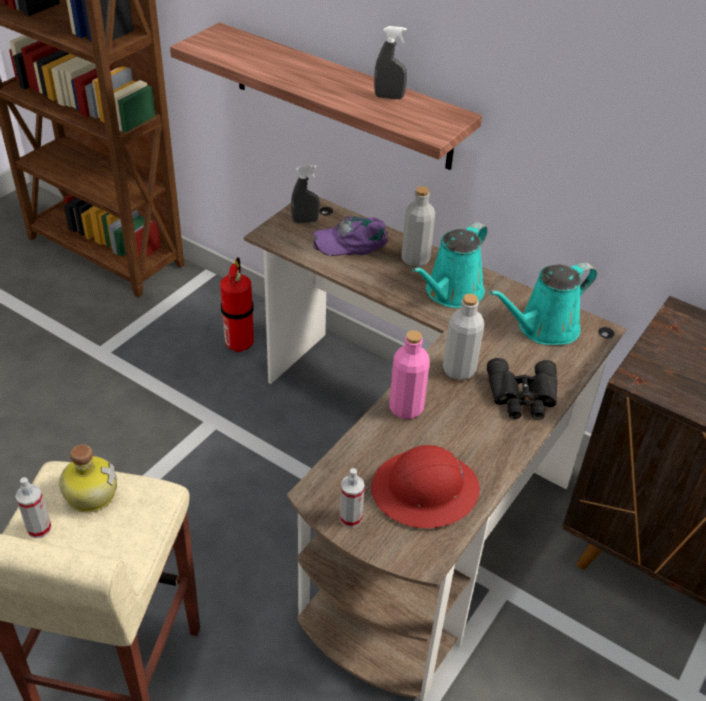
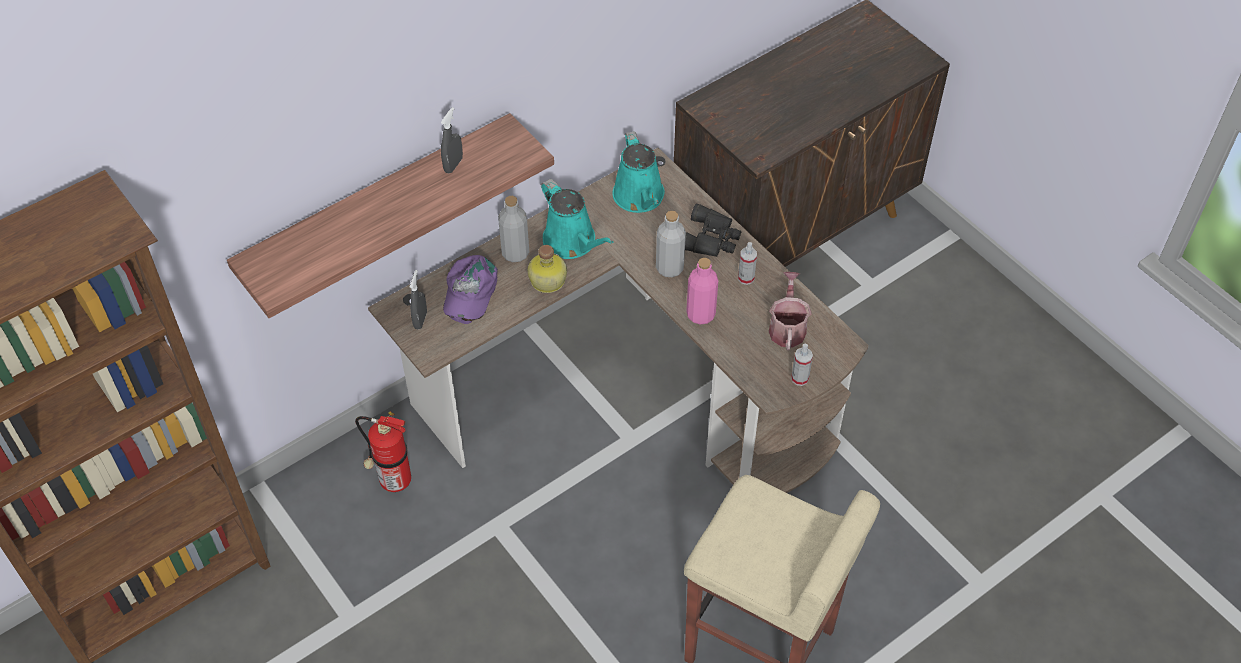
camera: 70 degrees left, 10 degrees up
(39, 528) = (762, 575): spray bottle -> spray bottle (746, 278)
(90, 493) = (735, 538): bottle -> bottle (546, 281)
(425, 491) = (787, 327): red hard hat -> watering can

